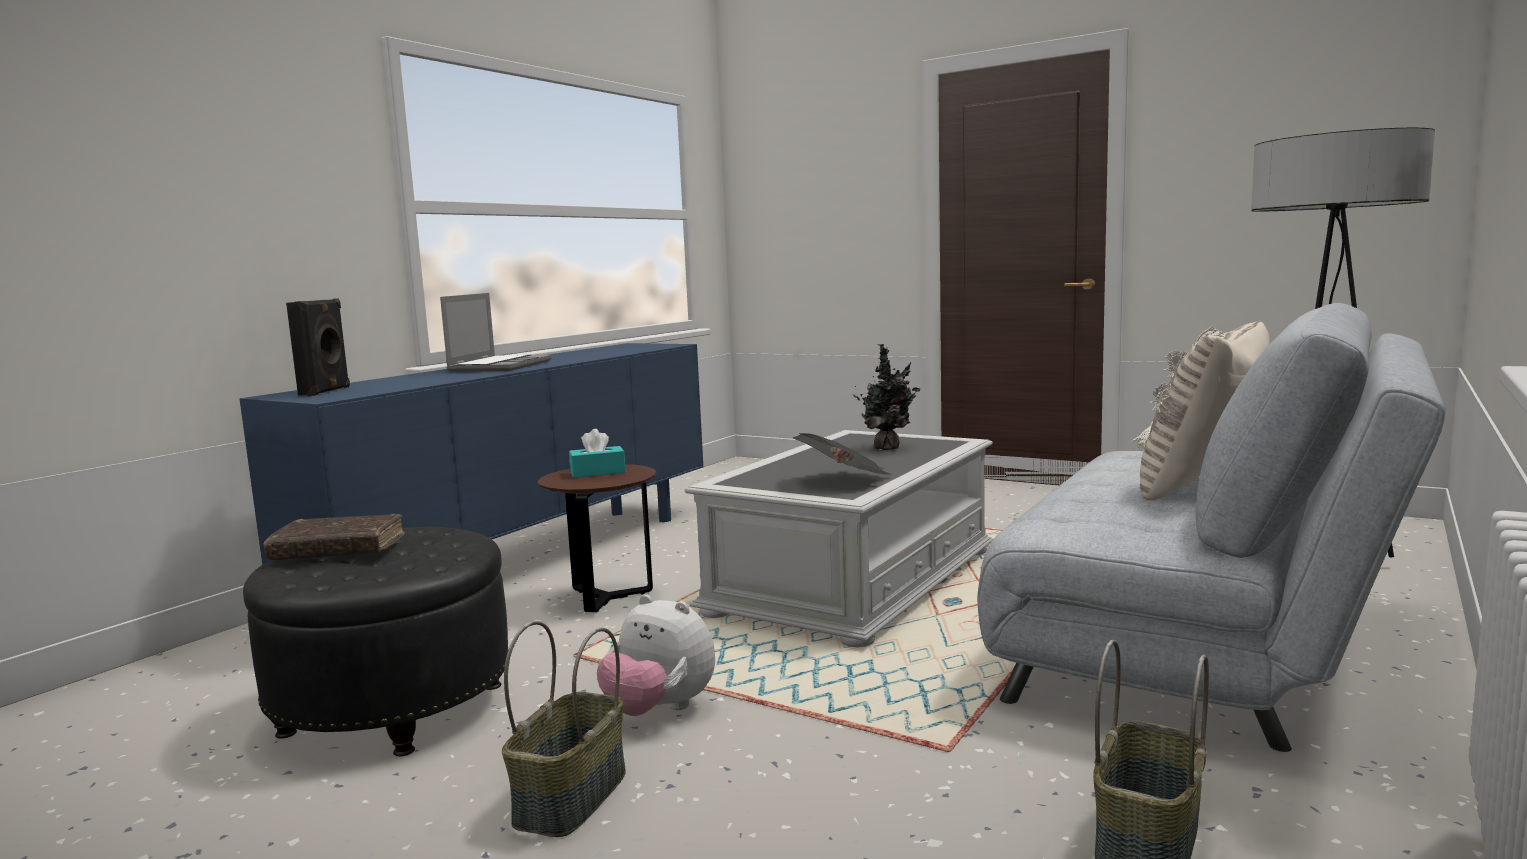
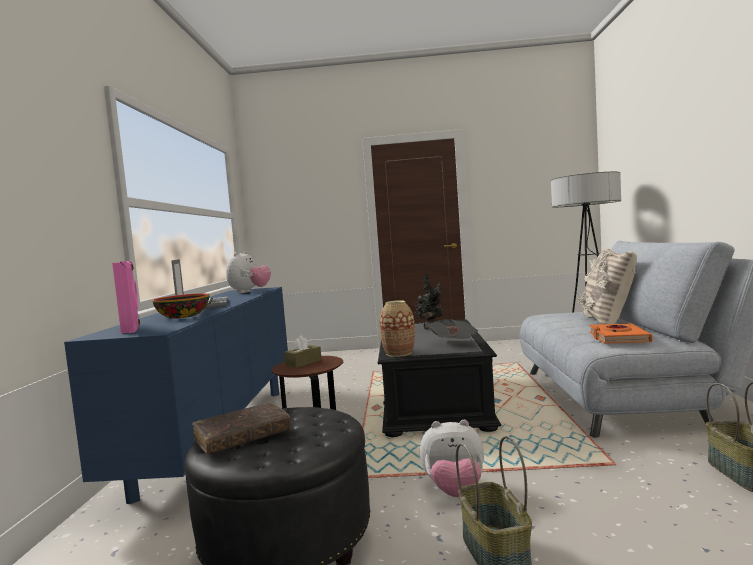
camera: 30 degrees left, 5 degrees down
(326, 391) = (132, 329): black speaker -> pink speaker
(423, 380) = (183, 316): none -> bowl
(598, 472) = (303, 363): turquoise tissue box -> brown tissue box
(626, 349) = (249, 292): none -> plush toy
(736, 481) = (399, 353): none -> vase
(854, 582) = (434, 402): white coffee table -> black coffee table
(1110, 520) = (618, 338): none -> orange book

